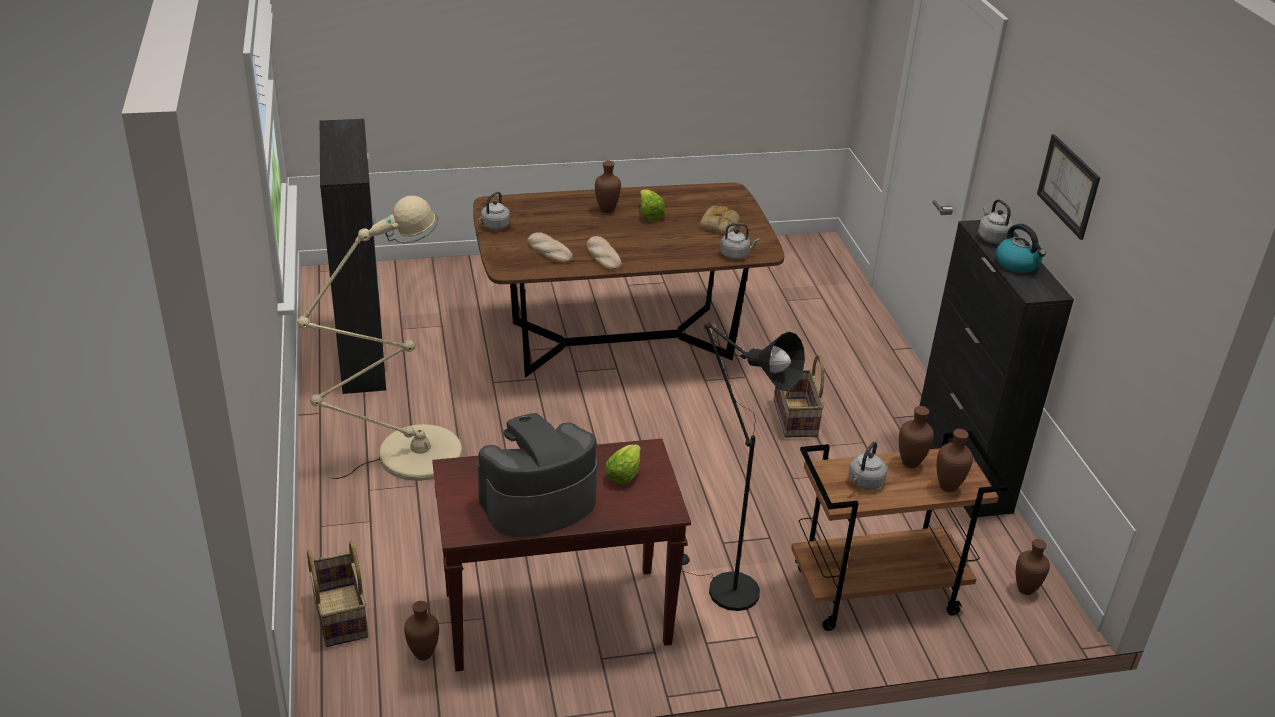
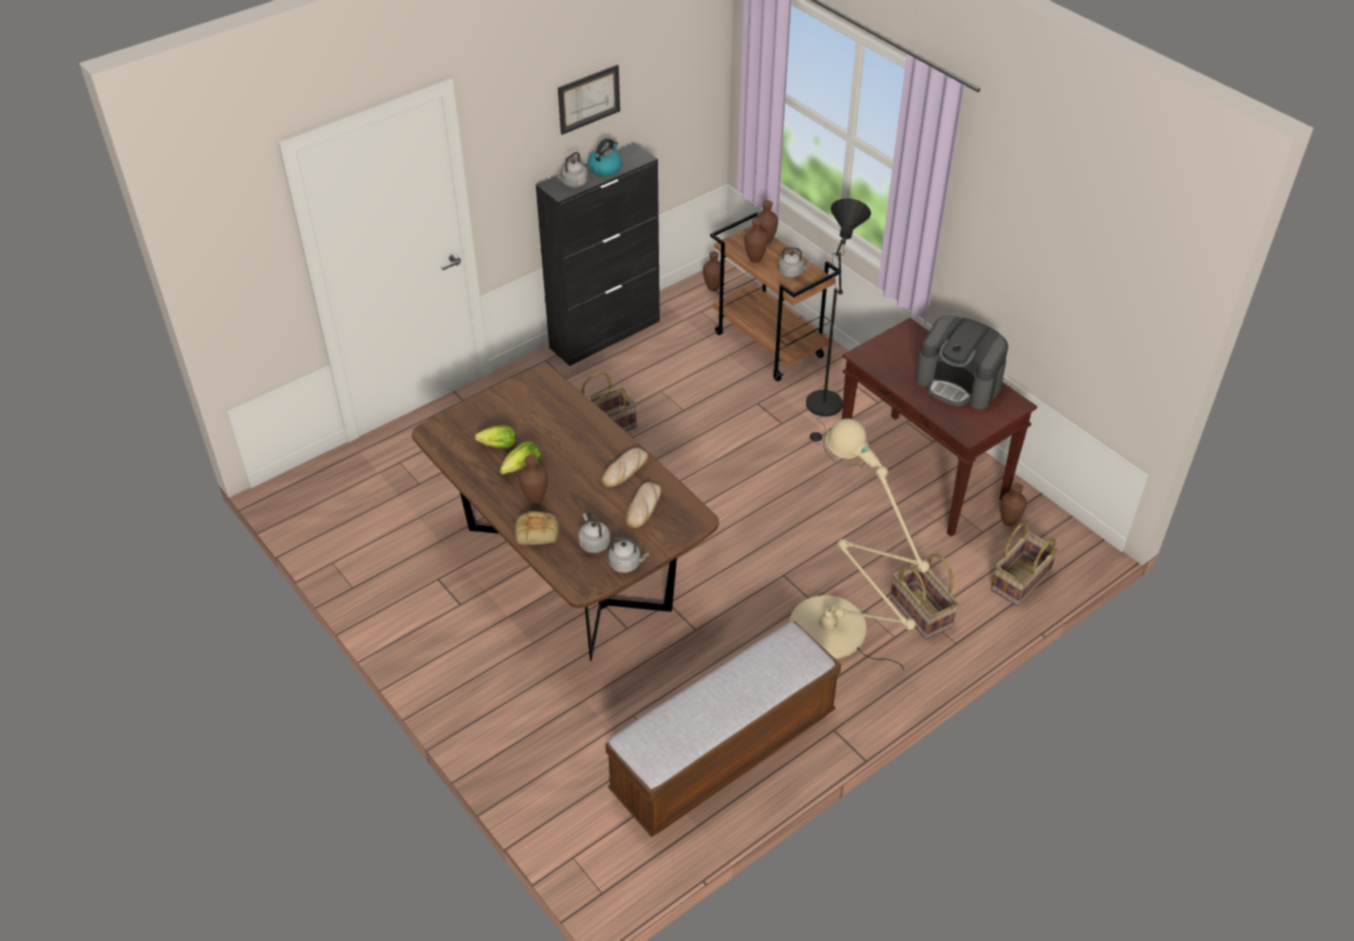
camera: 115 degrees left, 10 degrees up
(362, 353) = (723, 753): black cabinet -> bench
(377, 521) = (921, 612): none -> basket
(625, 473) = (894, 357): lettuce -> lettuce (496, 446)
(719, 225) = (510, 418): bread -> bread (537, 531)
(736, 255) = (558, 393): grey kettle -> grey kettle (593, 543)

